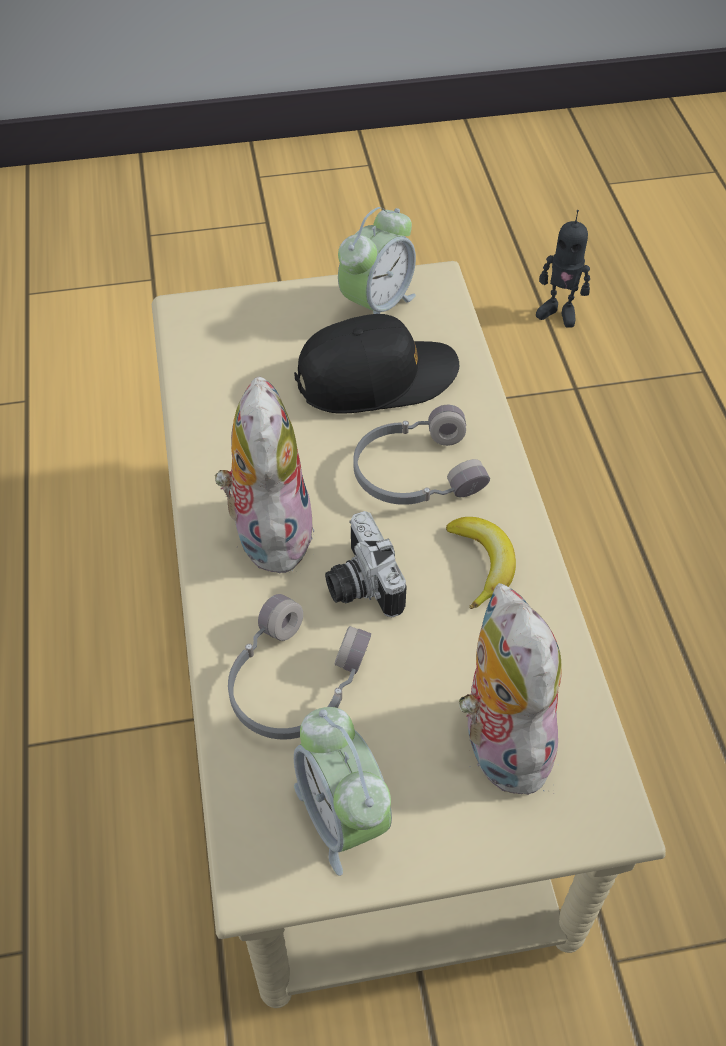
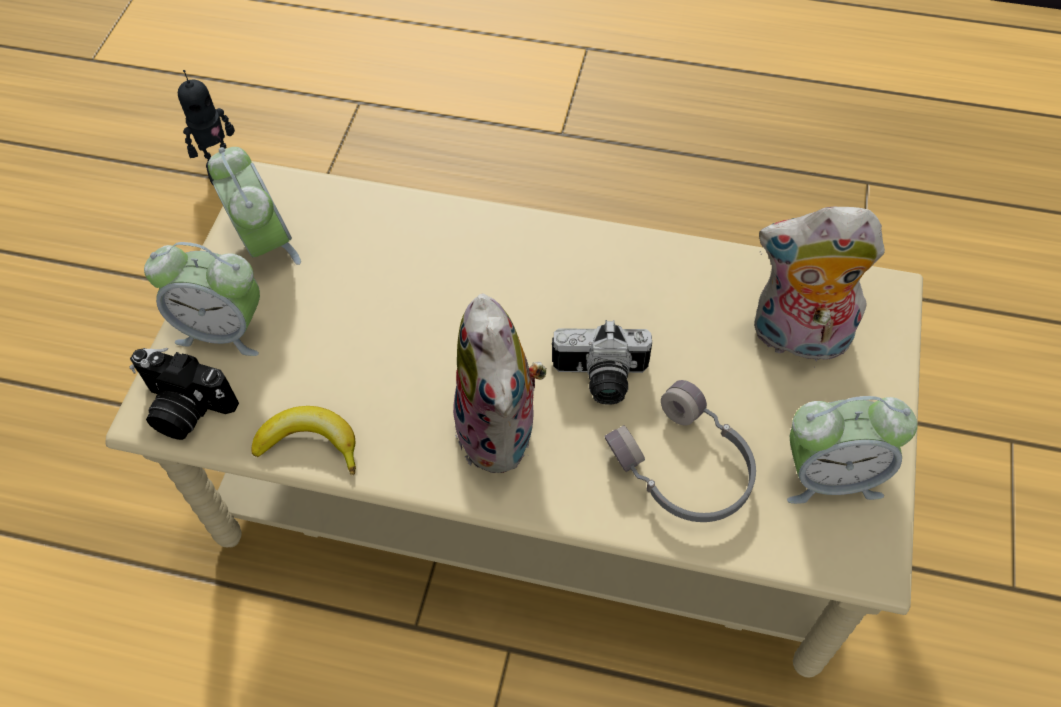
camera: 65 degrees left, 5 degrees up
(197, 326) = (184, 409): none -> camera
(268, 530) = (502, 432): plush toy -> plush toy turned 120 degrees counterclockwise
(280, 317) = (224, 329): none -> alarm clock
(376, 378) = (361, 278): black cap -> none
(415, 471) = (494, 291): grey headphones -> none
(482, 564) = (620, 282): banana -> banana (310, 444)

